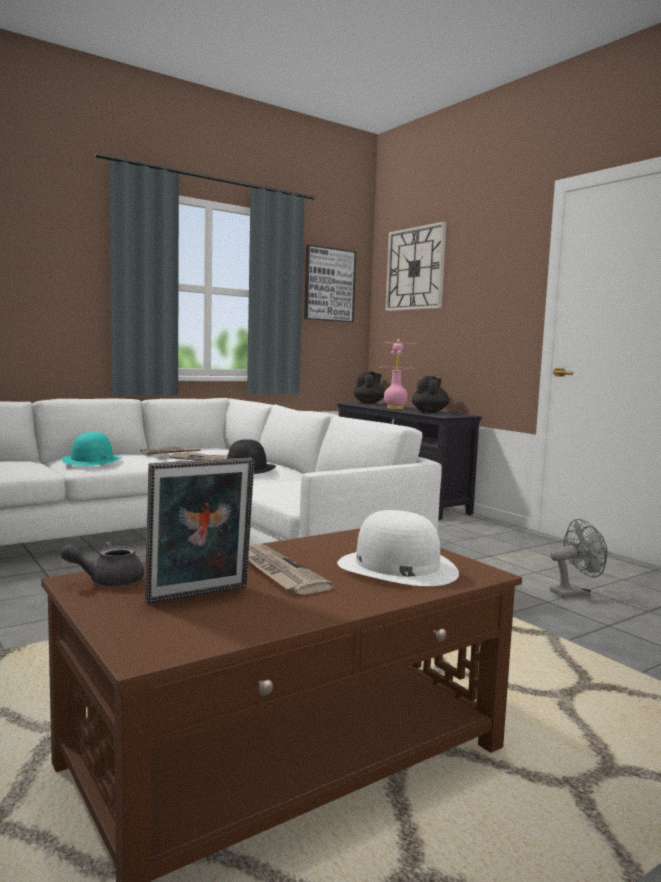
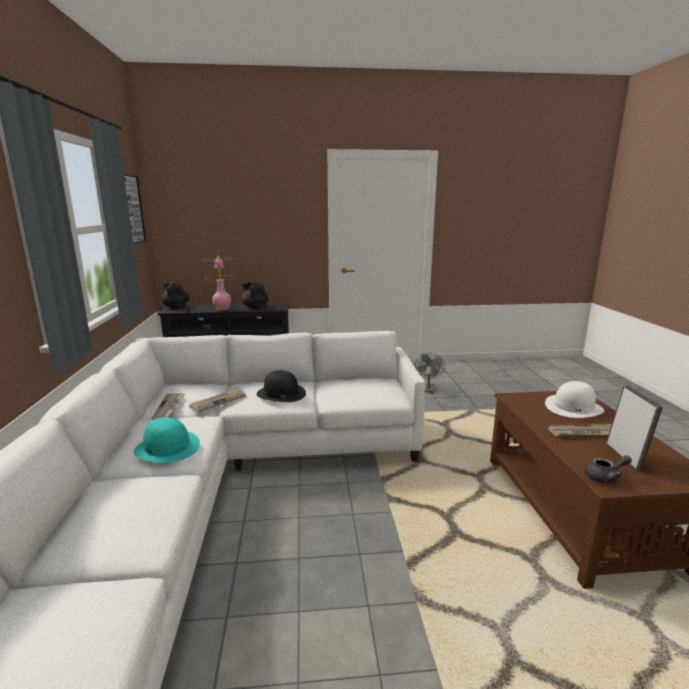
camera: 60 degrees left, 10 degrees up
(108, 581) = (605, 477): grey teapot -> grey teapot turned 105 degrees counterclockwise
(415, 269) = (200, 195): wall clock -> none

